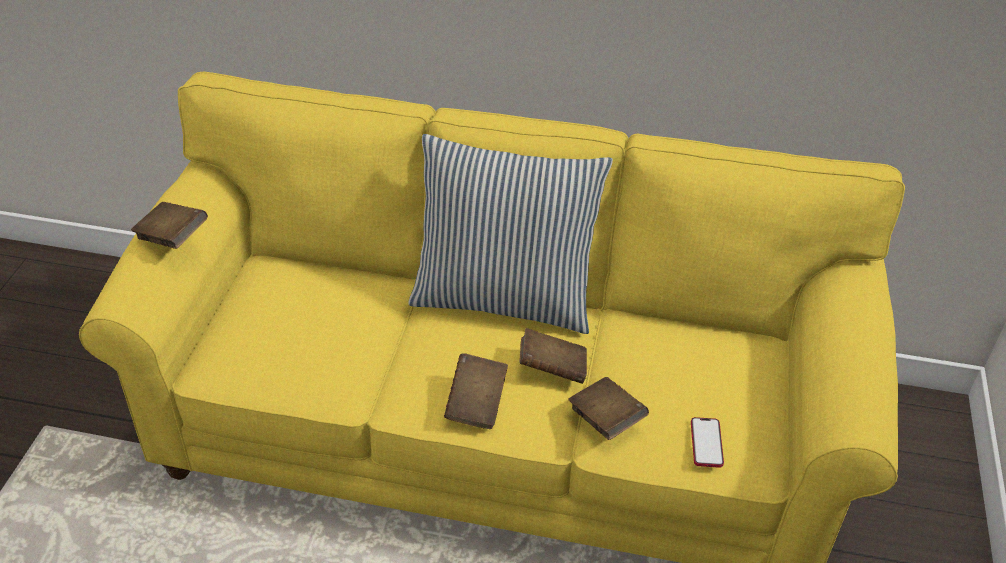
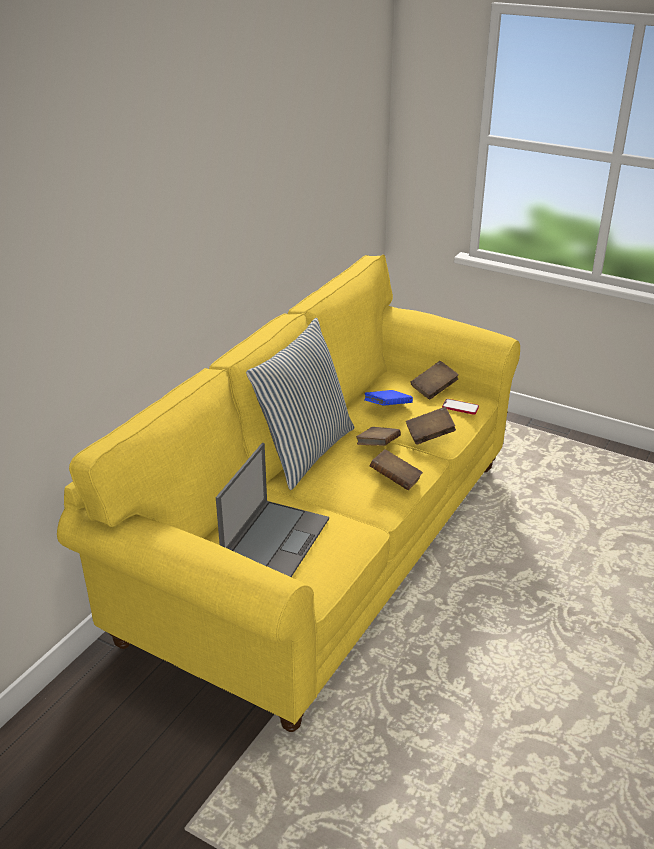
camera: 70 degrees left, 10 degrees down
(172, 238) = (219, 544): brown book -> brown book (434, 389)
(299, 314) = (276, 538): none -> laptop
(653, 356) = (387, 408): none -> blue book

